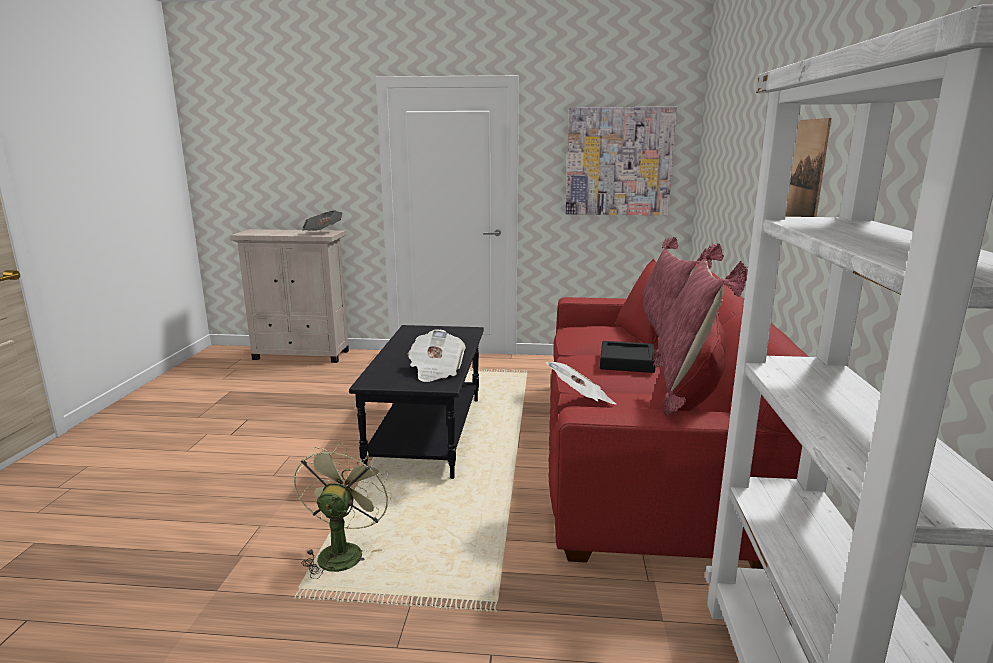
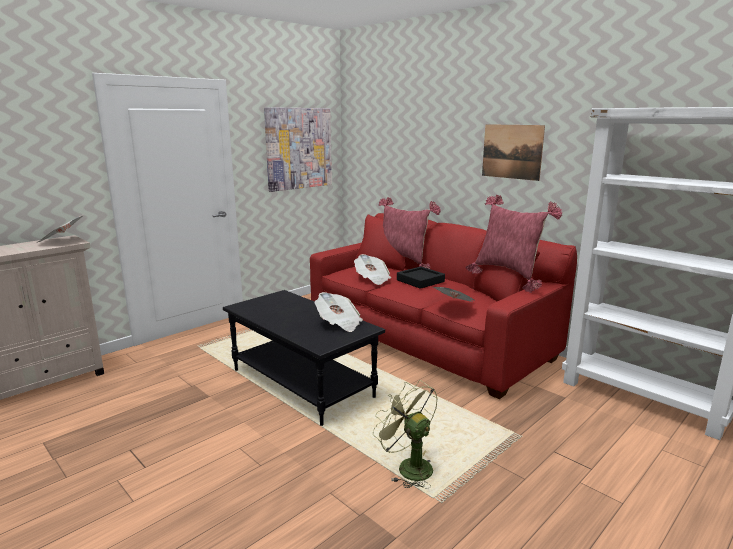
camera: 50 degrees left, 0 degrees up
(589, 344) = (372, 279): none -> newspaper

